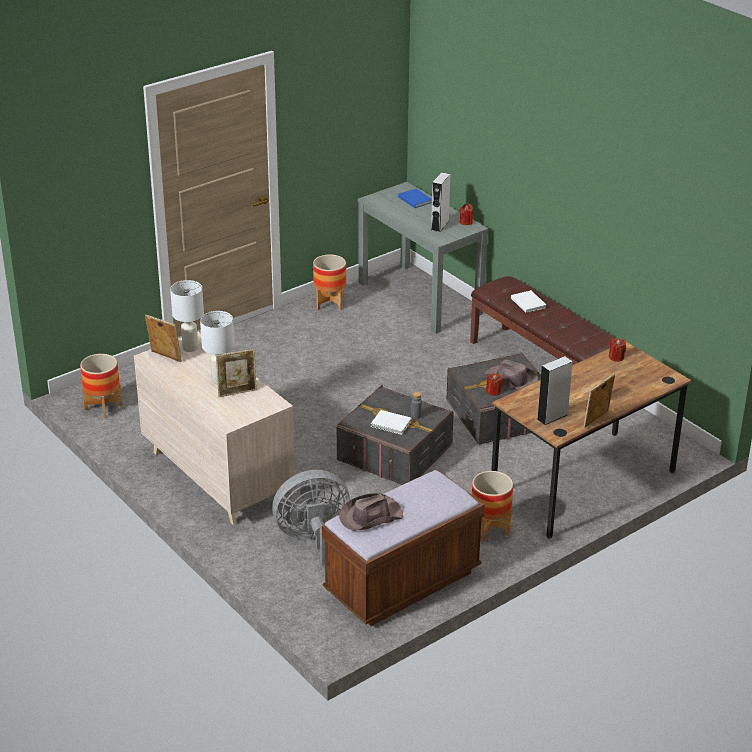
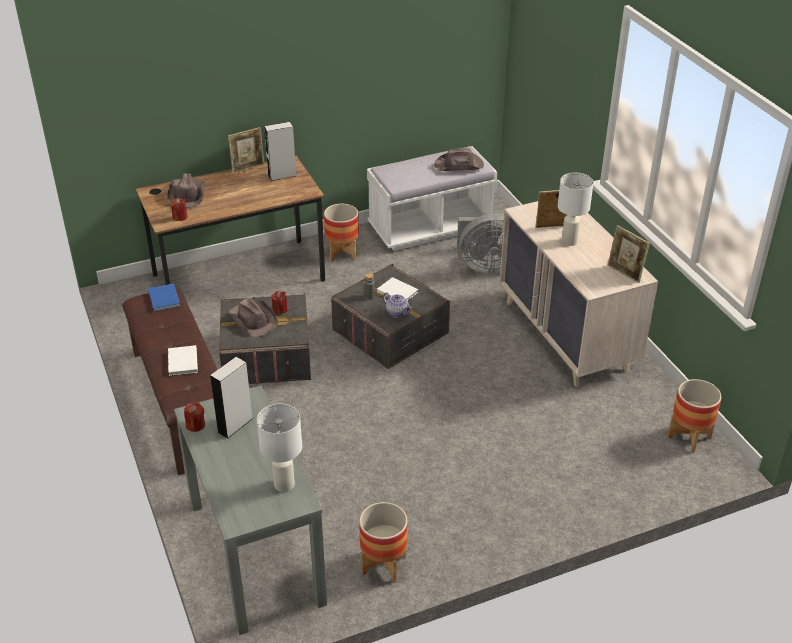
camera: 165 degrees left, 5 degrees up
(190, 347) = (598, 280): white table lamp -> white table lamp (284, 485)
(382, 405) = (397, 313): none -> teapot
(402, 583) = (430, 228): brown bench -> white bench
(415, 199) = (237, 489): blue book -> blue book (163, 300)
(632, 380) = (187, 195): none -> brown hat

